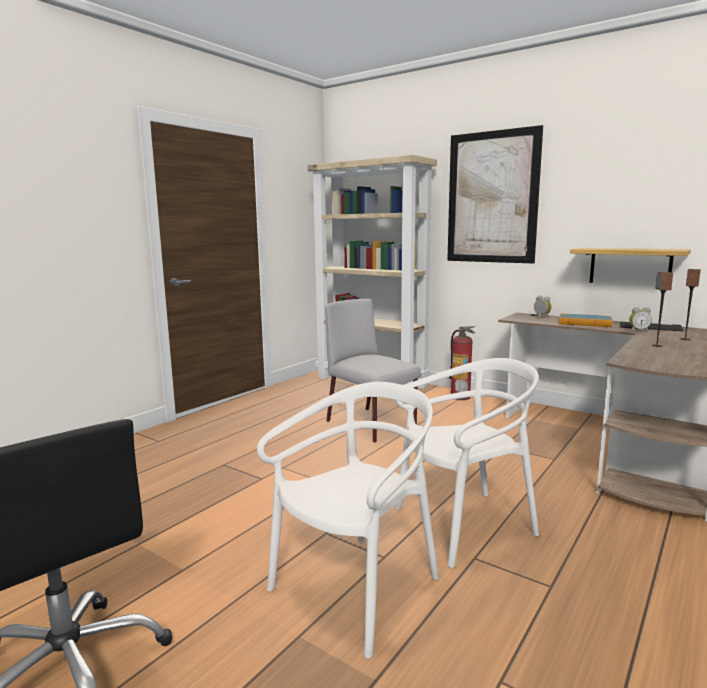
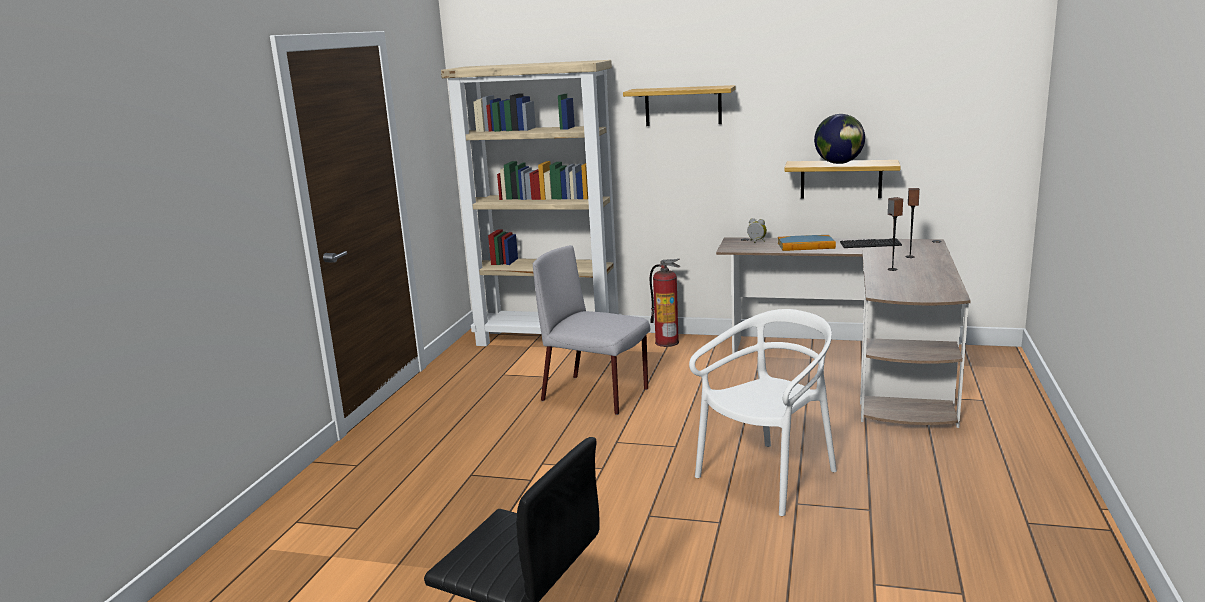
camera: 20 degrees left, 5 degrees up
(357, 588) = (717, 552): white chair -> none
(492, 198) = (683, 106): picture -> shelf
(625, 249) = (838, 163): none -> globe
(638, 331) = (863, 250): alarm clock -> none

